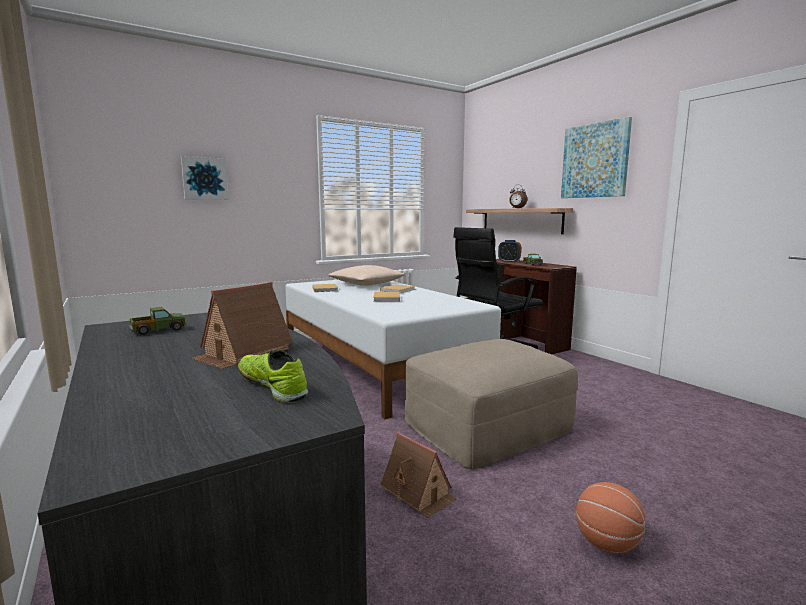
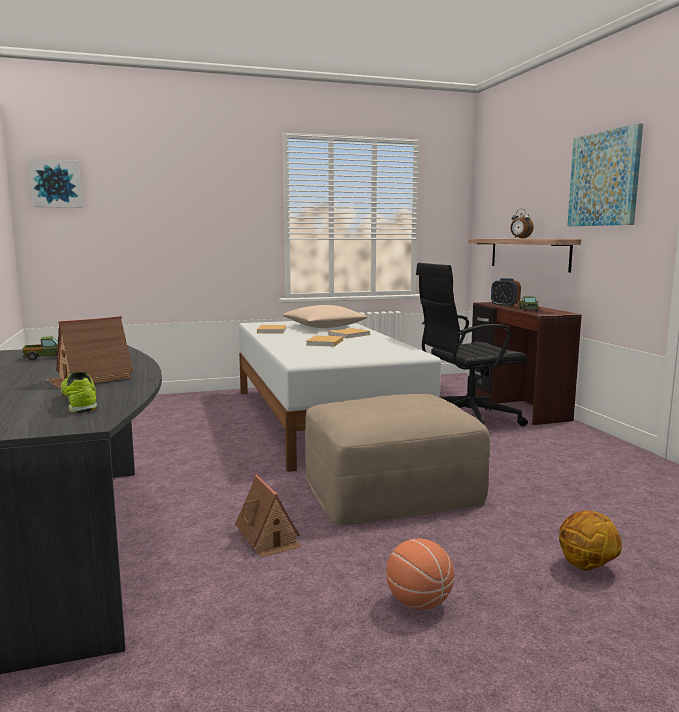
camera: 15 degrees right, 0 degrees up
(204, 178) = (157, 208): picture -> picture (56, 184)
(698, 480) = (586, 566): none -> basketball

